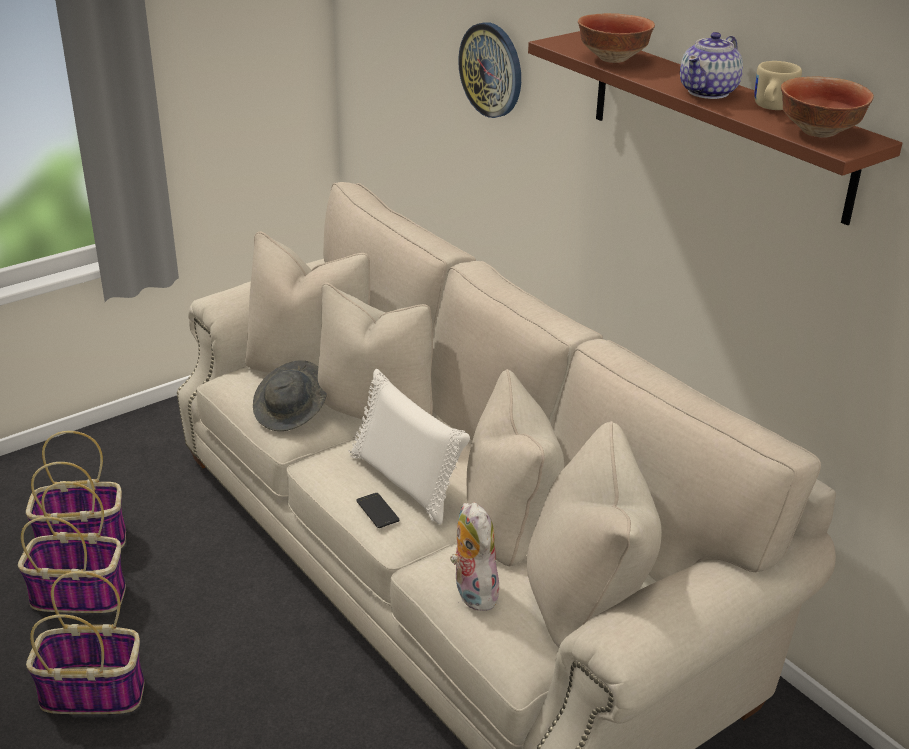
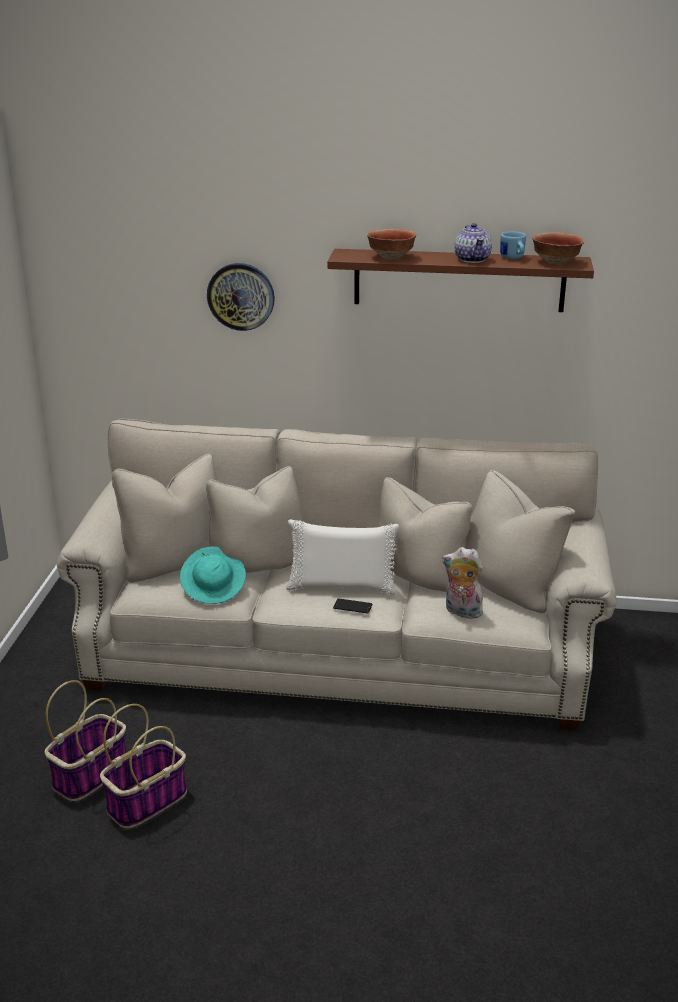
camera: 45 degrees left, 5 degrees down
(95, 692) = (251, 835): basket -> none
(291, 412) = (214, 588): grey hat -> turquoise hat
(770, 108) = (513, 258): beige mug -> blue mug

